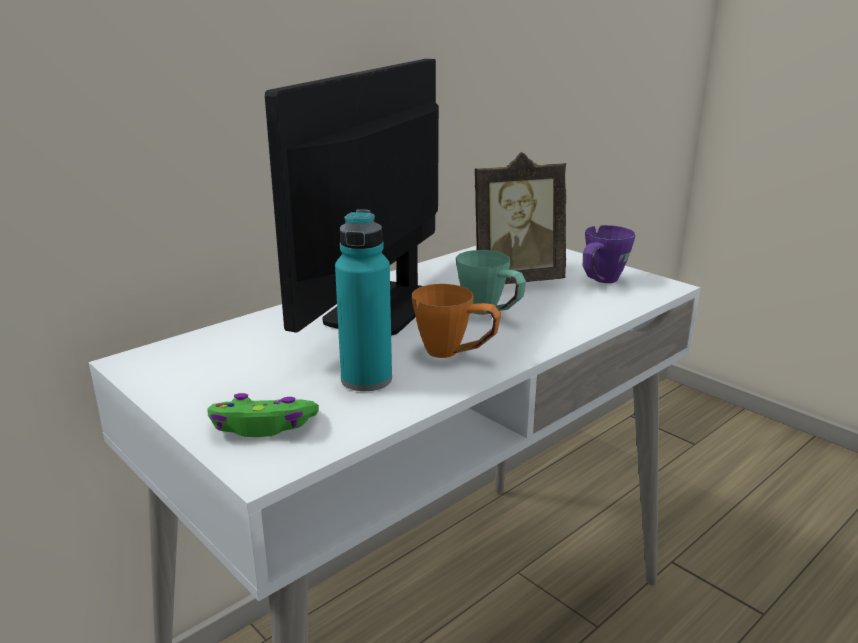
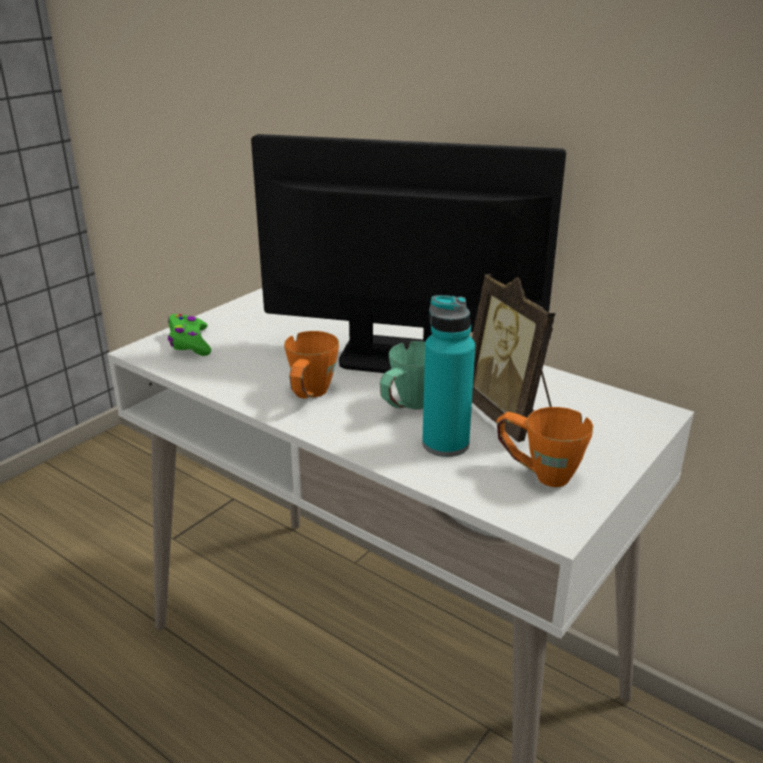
camera: 80 degrees right, 5 degrees up
(366, 379) = (257, 366): turquoise bottle -> turquoise bottle (445, 444)
(600, 282) = (538, 473): purple mug -> orange mug

